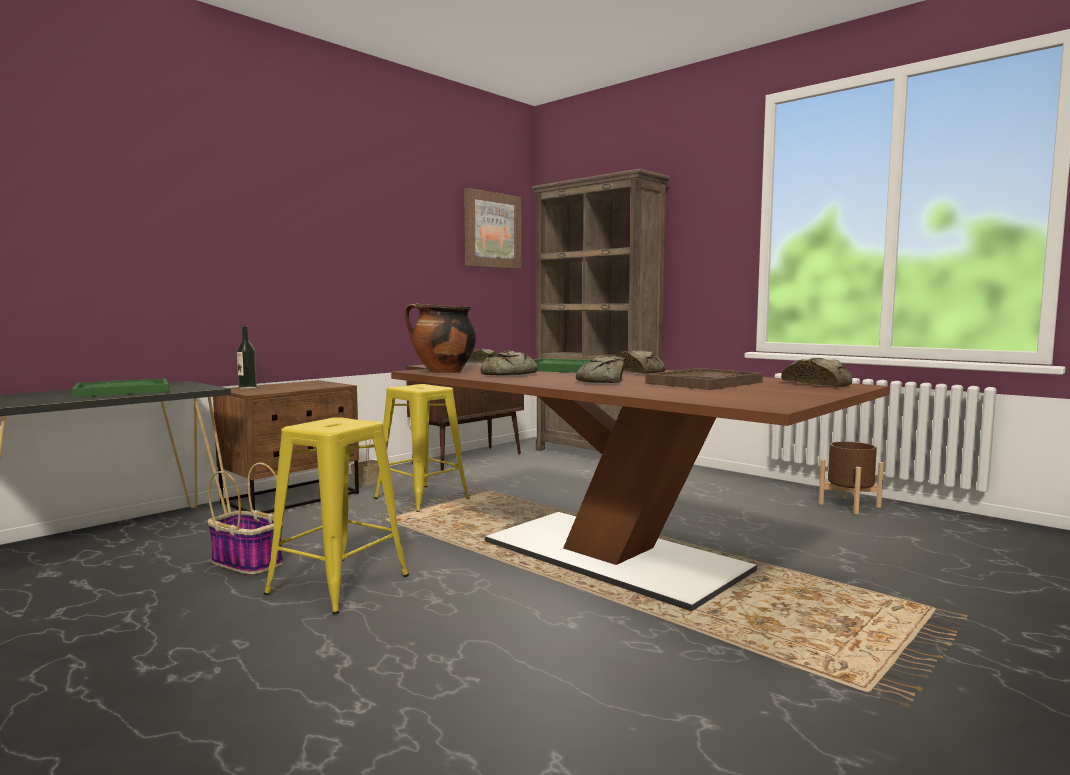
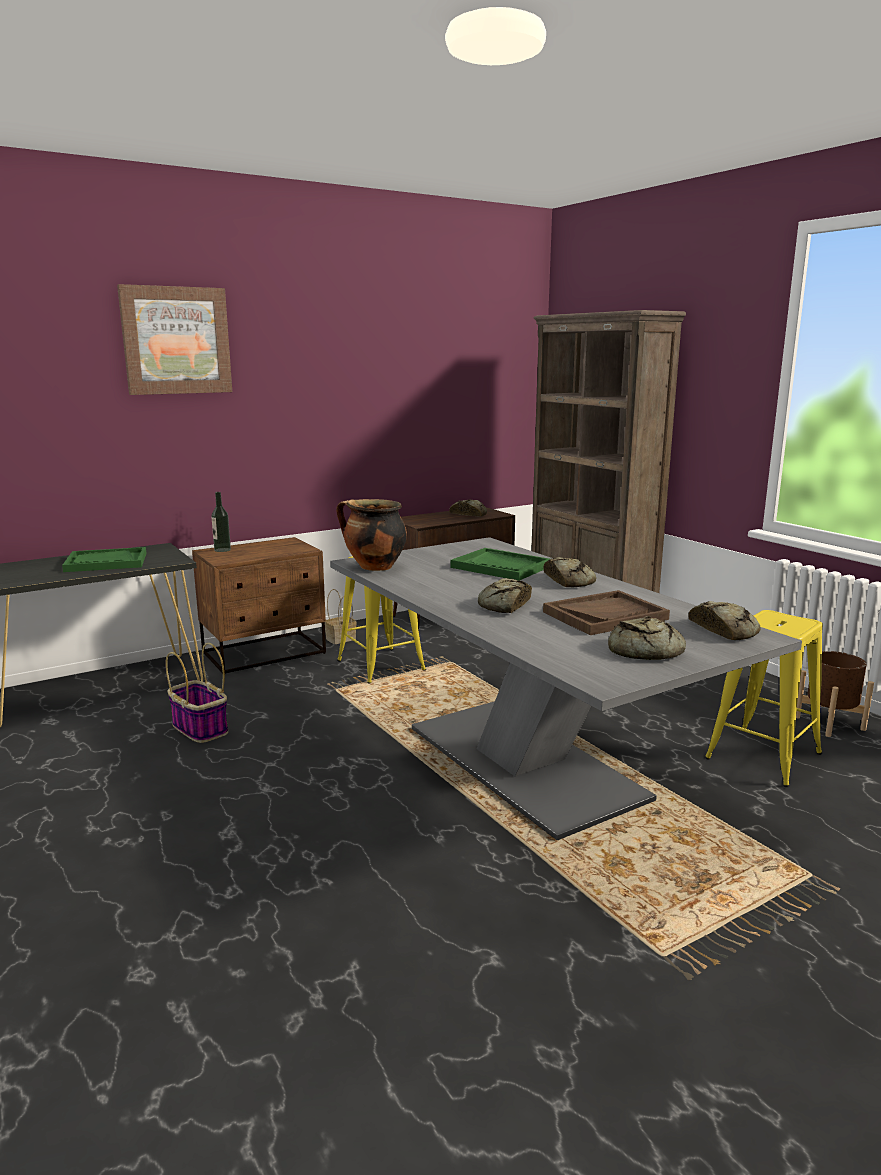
camera: 15 degrees right, 10 degrees up
(339, 584) = (264, 764): yellow stool -> yellow stool (763, 756)
(492, 230) = (492, 363): picture -> picture (176, 340)
(507, 374) = (430, 577): bread -> bread (643, 651)
(612, 556) = (523, 763): brown dining table -> grey dining table

